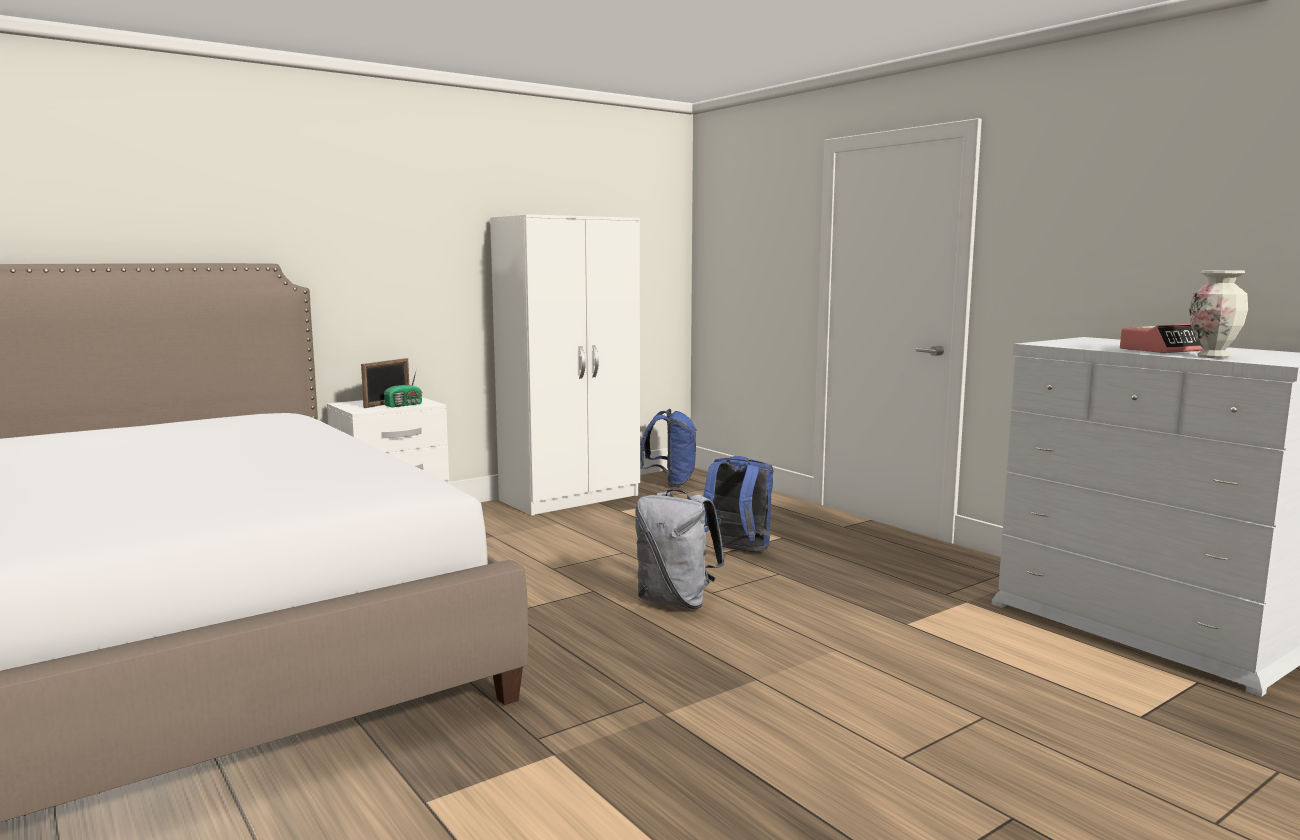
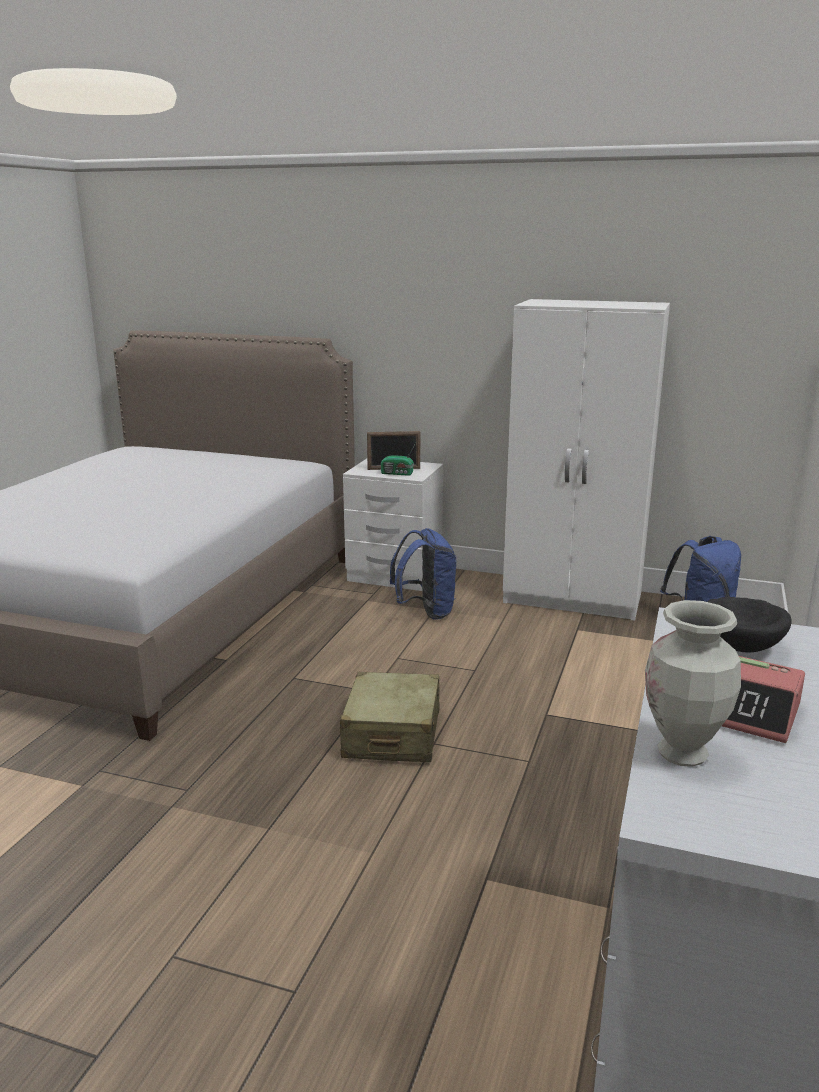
camera: 55 degrees right, 10 degrees up
(676, 602) = (392, 734): grey backpack -> beige suitcase
(737, 551) = (557, 720): blue backpack -> blue backpack (426, 612)
(1084, 343) = (742, 646): none -> black bowl

